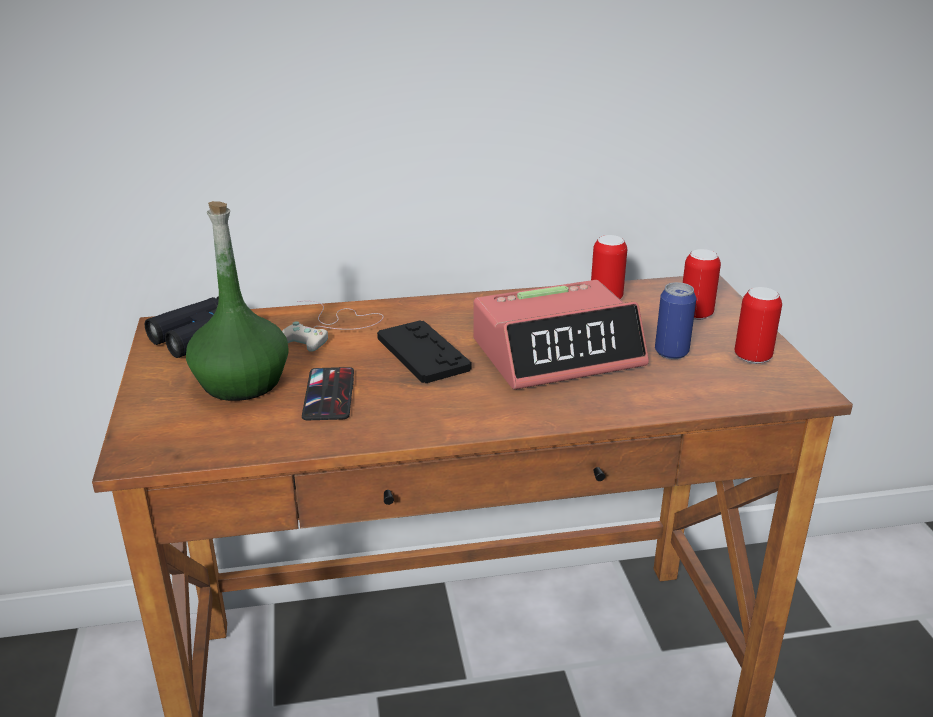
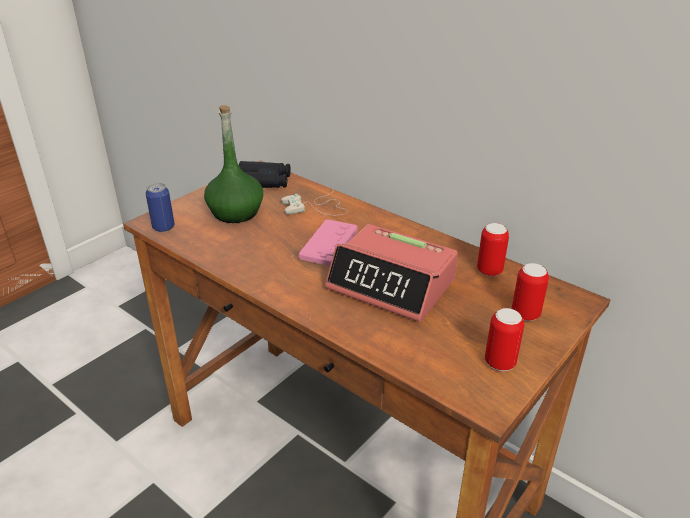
camera: 50 degrees right, 5 degrees up
(329, 394) = (253, 239): phone -> none
(423, 353) = (329, 243): black game controller -> pink game controller
(671, 352) = (455, 325): can -> can (163, 227)

